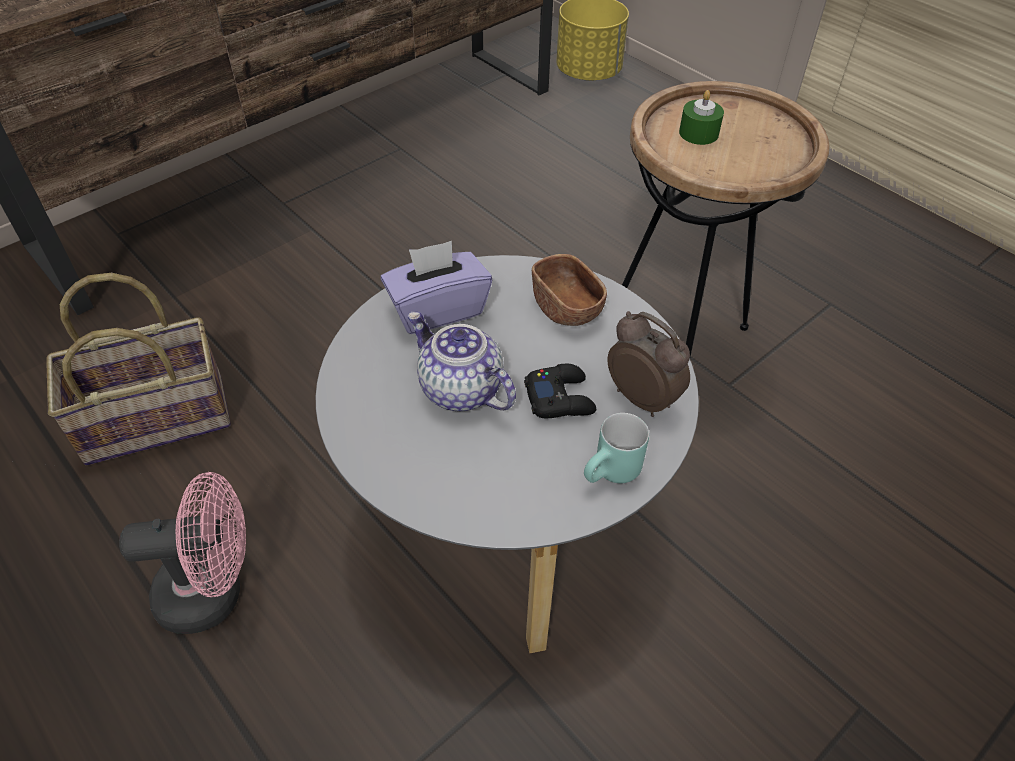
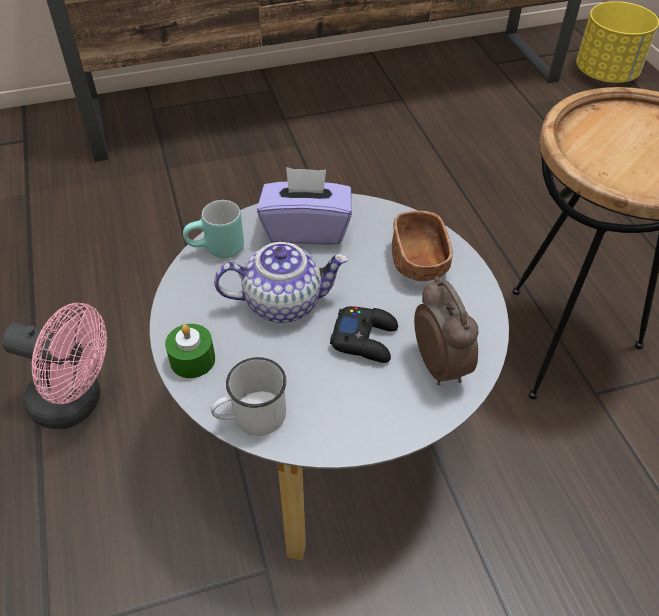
camera: 25 degrees right, 0 degrees up
(156, 417) = (107, 255): basket -> none
(459, 390) = (283, 302): teapot -> teapot turned 105 degrees clockwise
(497, 513) = (251, 417): none -> white mug
(612, 475) = (370, 423): turquoise mug -> turquoise mug (217, 251)
(698, 133) = (613, 136): green candle -> green candle (192, 359)

